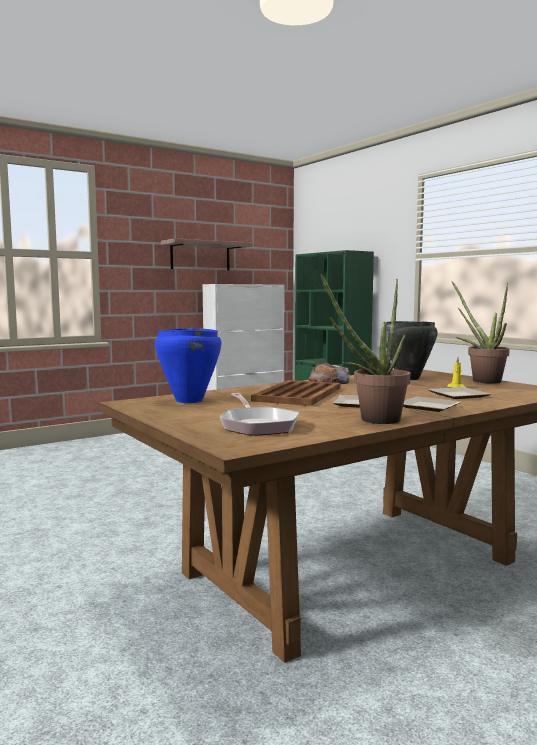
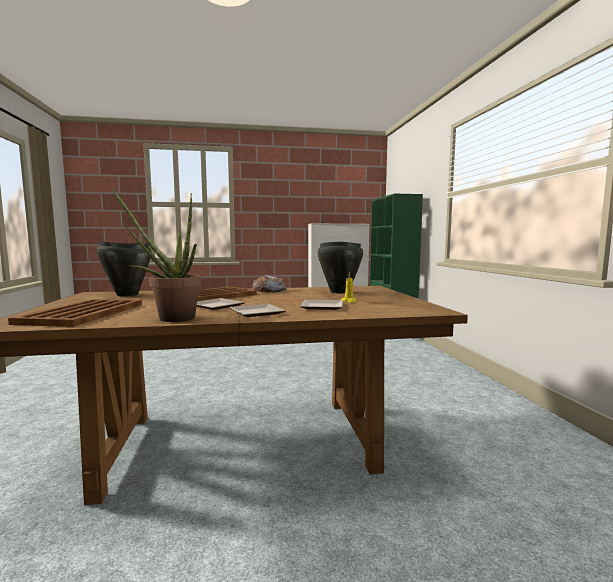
camera: 25 degrees right, 0 degrees up
(188, 400) = (127, 295): blue cooking pot -> black cooking pot
(200, 256) = (308, 204): shelf -> none
(257, 425) = (85, 313): frying pan -> brown tray
(481, 380) = (397, 297): potted plant -> none

